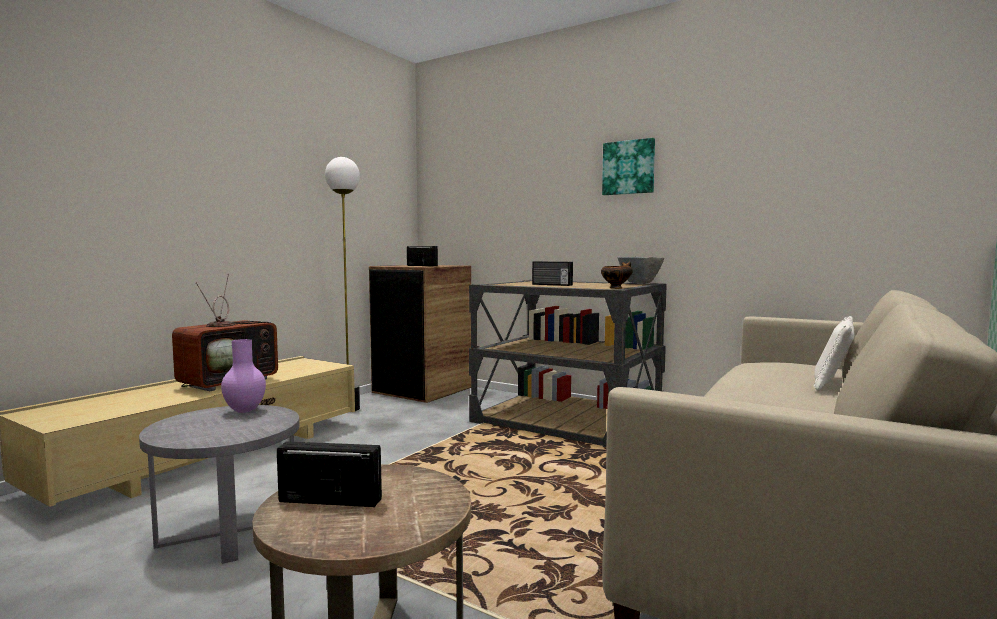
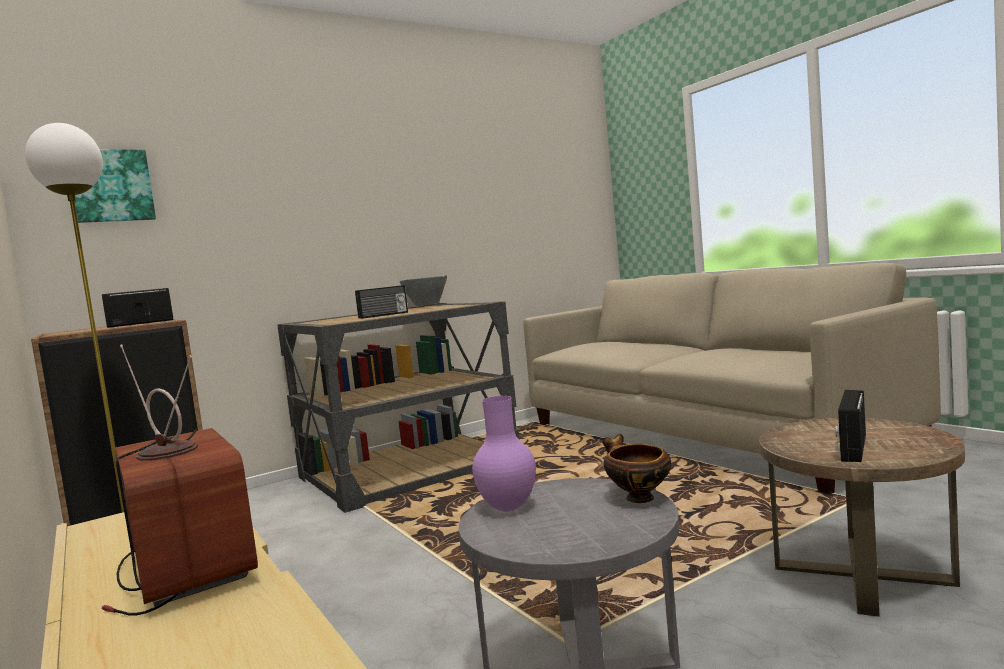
camera: 65 degrees left, 0 degrees up
(616, 288) = (477, 303): bowl -> bowl (637, 497)
(628, 167) = (381, 184): picture -> picture (111, 186)
(832, 382) = (644, 343): white pillow -> none

